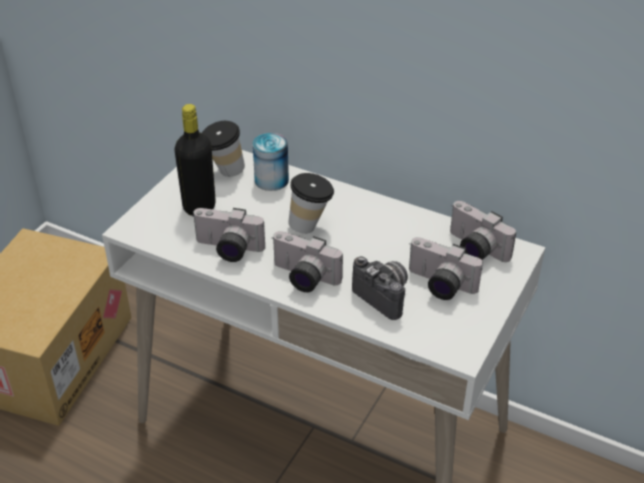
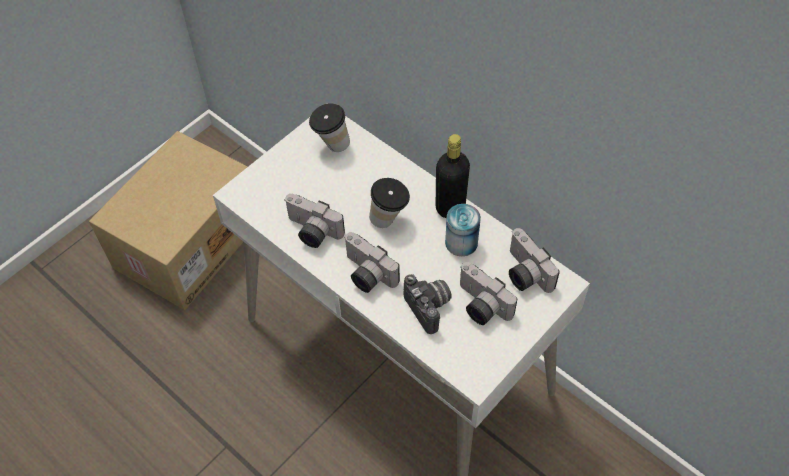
camera: 15 degrees right, 15 degrees up
(199, 207) = (300, 180): black bottle -> black bottle (450, 207)
(271, 180) = (370, 162): can -> can (461, 242)

